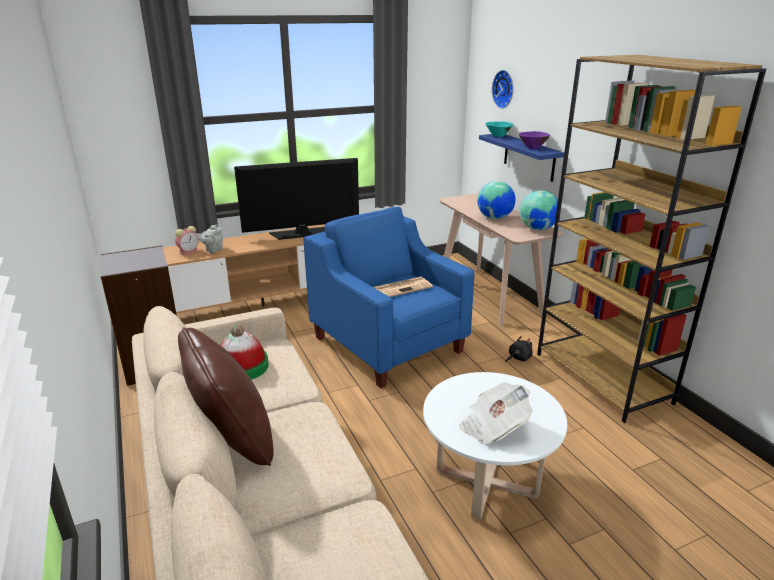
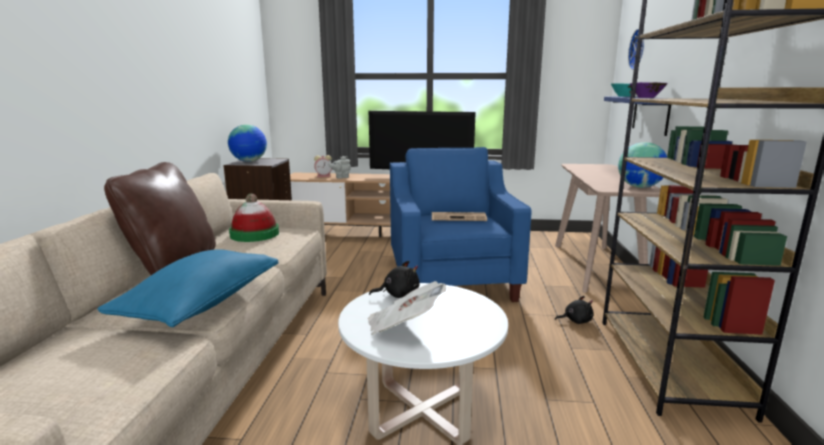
camera: 30 degrees right, 10 degrees down
(327, 470) = (202, 304): none -> blue pillow
(452, 396) = (398, 295): none -> black plush toy
(495, 218) = (601, 177): globe -> globe (249, 161)

